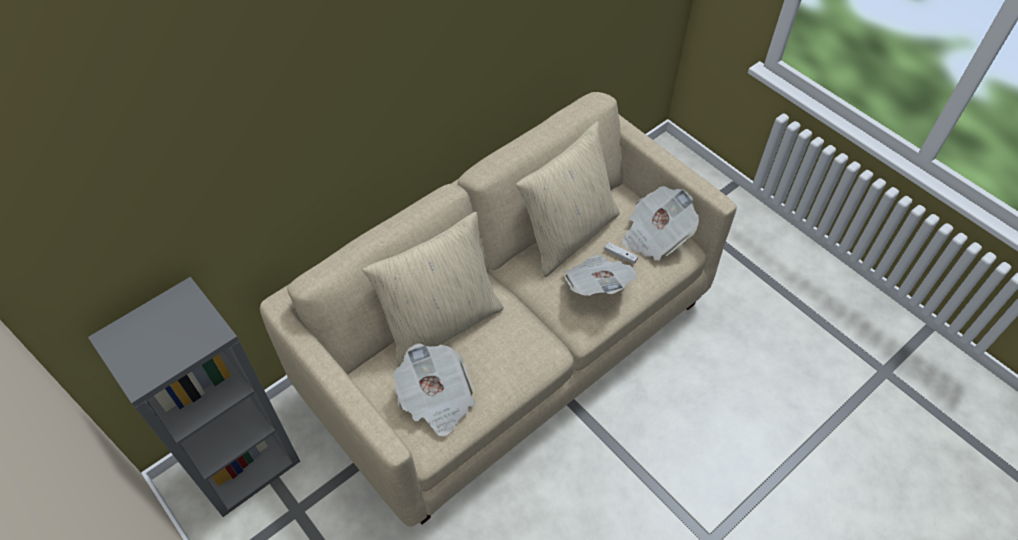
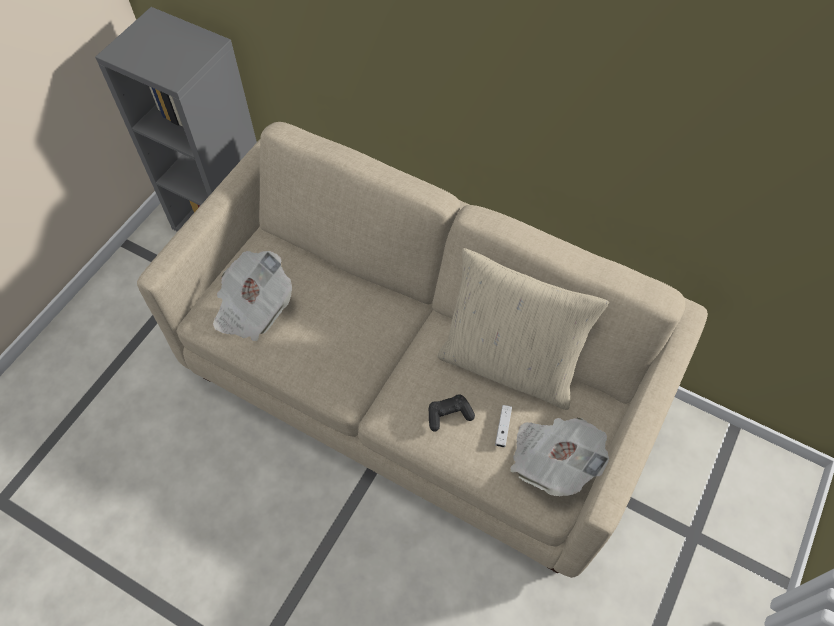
camera: 70 degrees right, 5 degrees up
(441, 323) = (342, 282): beige pillow -> none
(597, 285) = (449, 415): newspaper -> black game controller

